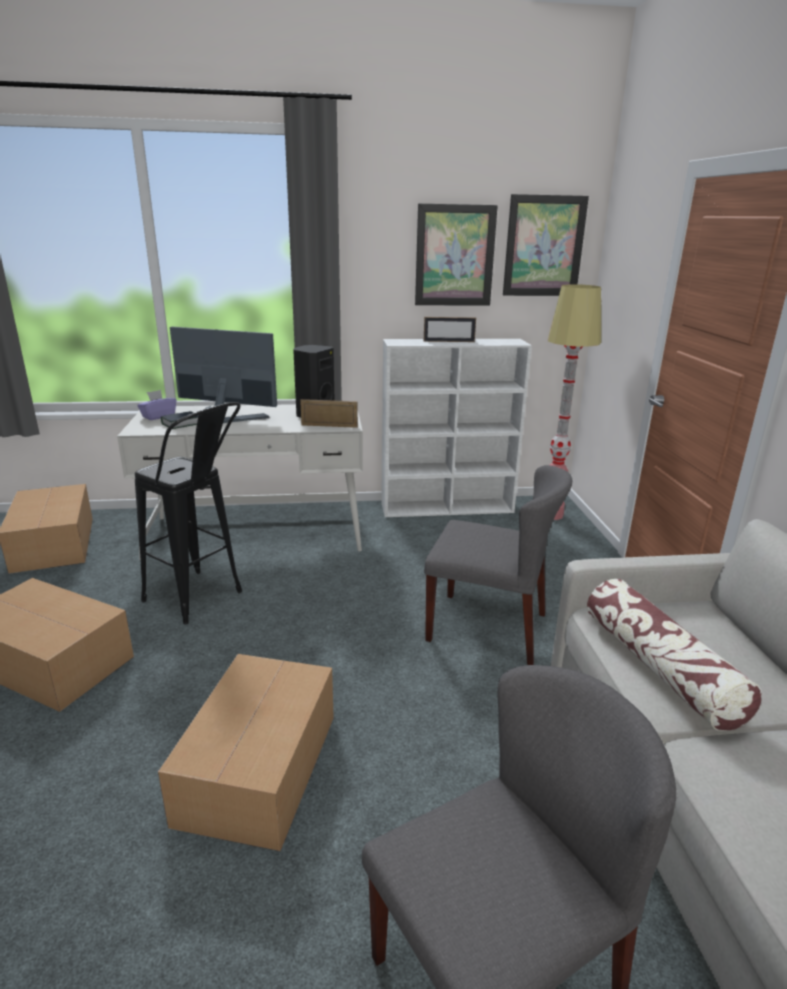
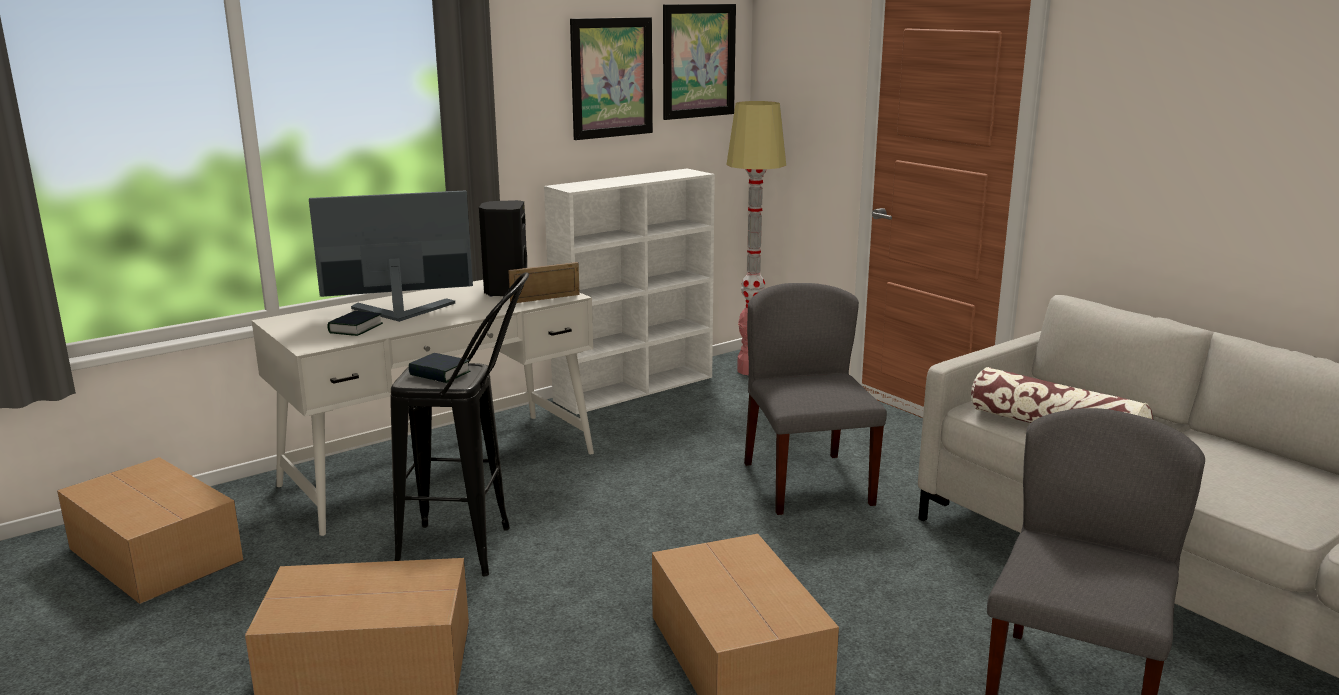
camera: 30 degrees left, 5 degrees down
(158, 416) = (303, 326): purple tissue box -> none
(176, 468) = (439, 374): none -> book
(449, 341) = (623, 180): picture frame -> none
(488, 627) = (806, 483): grey chair -> grey chair turned 90 degrees counterclockwise

